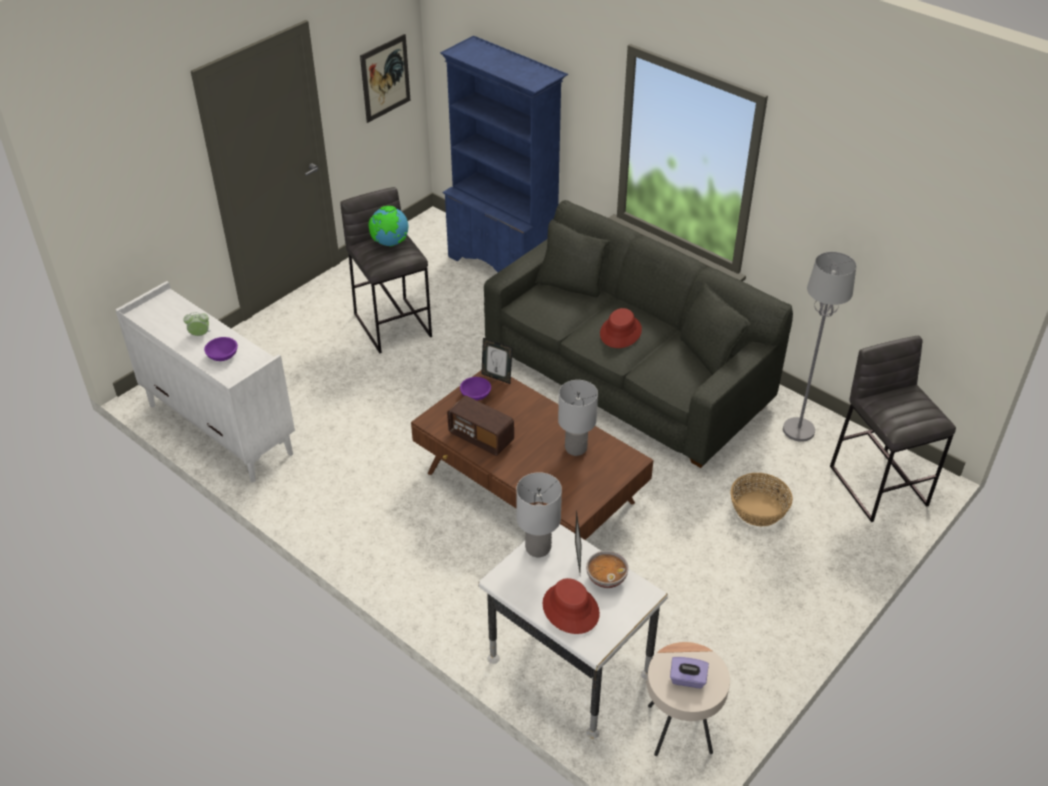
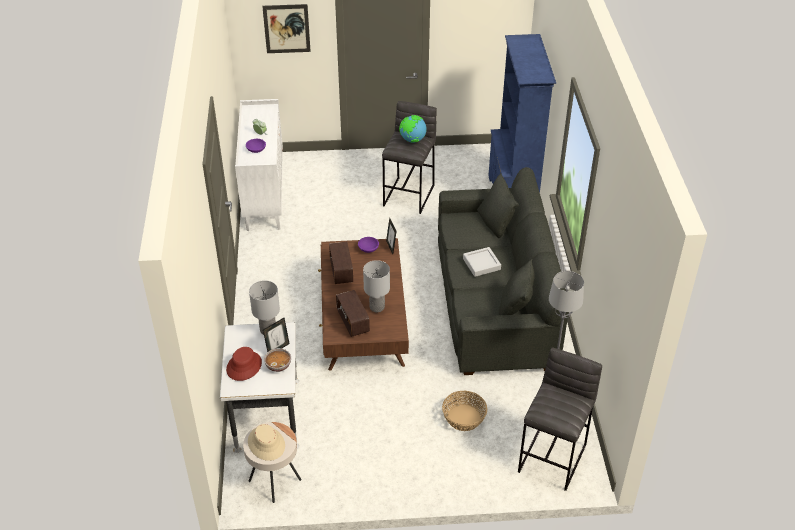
camera: 45 degrees right, 0 degrees up
(385, 78) = (491, 40): picture -> picture (286, 28)
(572, 481) = (353, 321): none -> radio
(621, 332) = (481, 264): red hat -> grey tray
(687, 679) = (266, 443): purple tissue box -> beige hat

